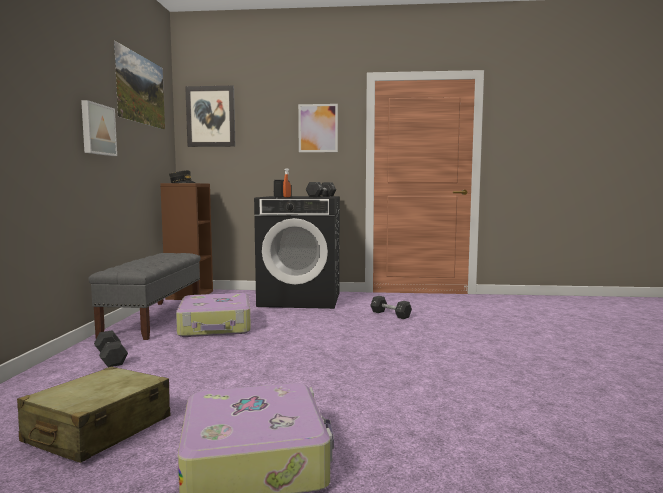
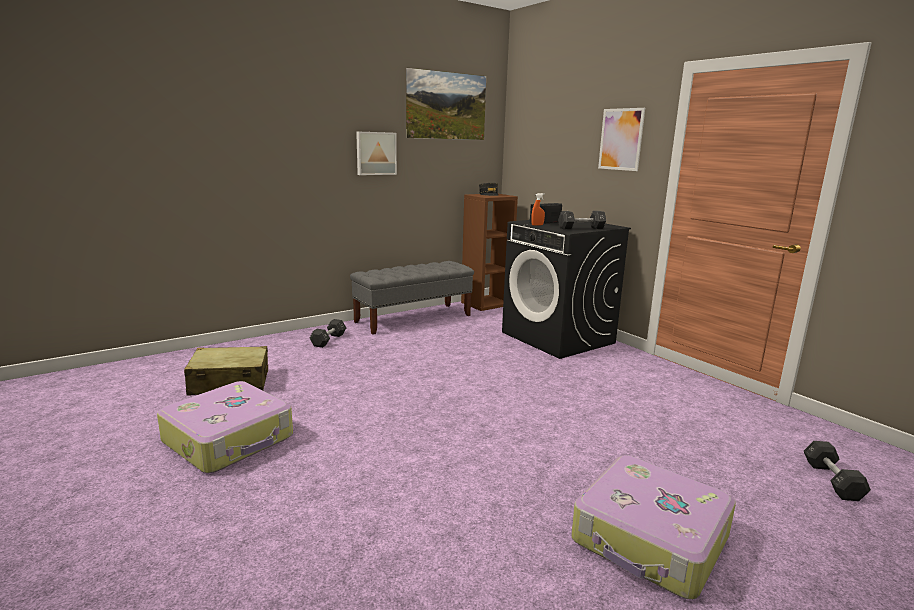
camera: 50 degrees right, 10 degrees up
(211, 116) = (529, 124): picture -> none
(216, 326) = (431, 340): suitcase -> suitcase (650, 540)
(390, 314) = (593, 386): black dumbbell -> black dumbbell (832, 480)

